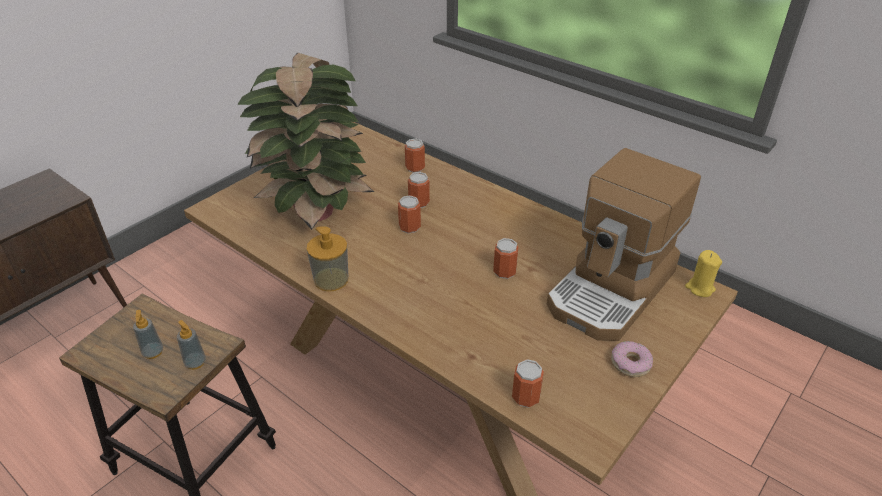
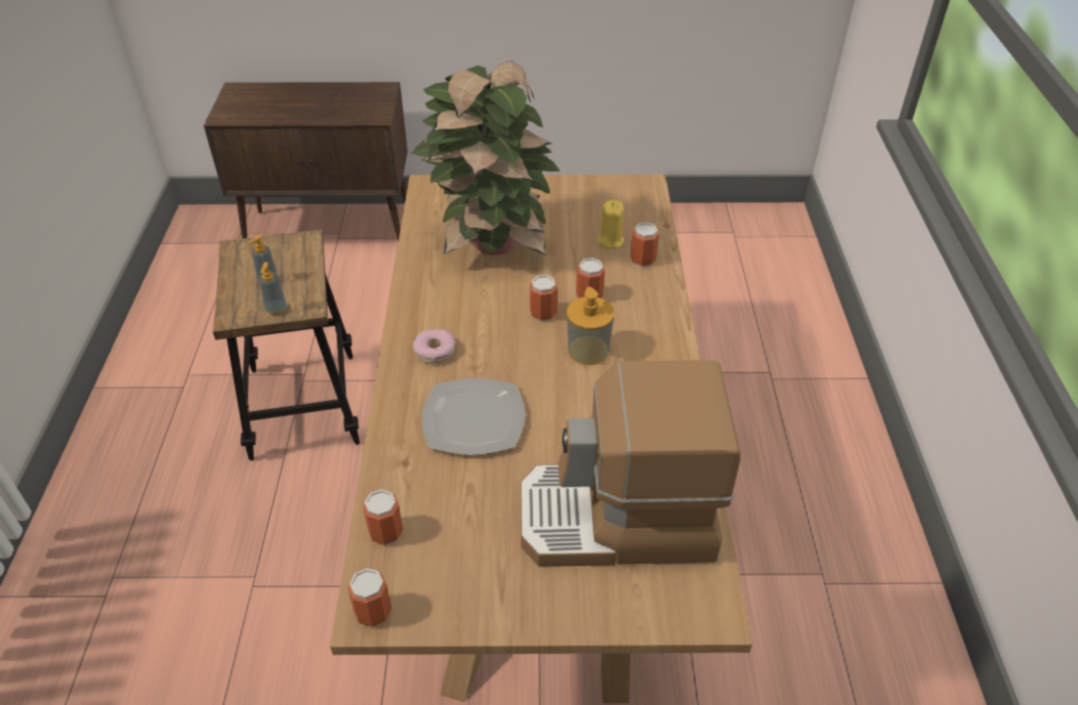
camera: 50 degrees right, 5 degrees up
(331, 279) = (413, 311): soap dispenser -> soap dispenser (588, 350)
(469, 305) = (474, 420): none -> plate
(504, 272) = (552, 418): can -> can (373, 612)
(630, 363) = (512, 594): donut -> donut (434, 351)
(699, 288) = (712, 601): yellow candle -> yellow candle (610, 241)

